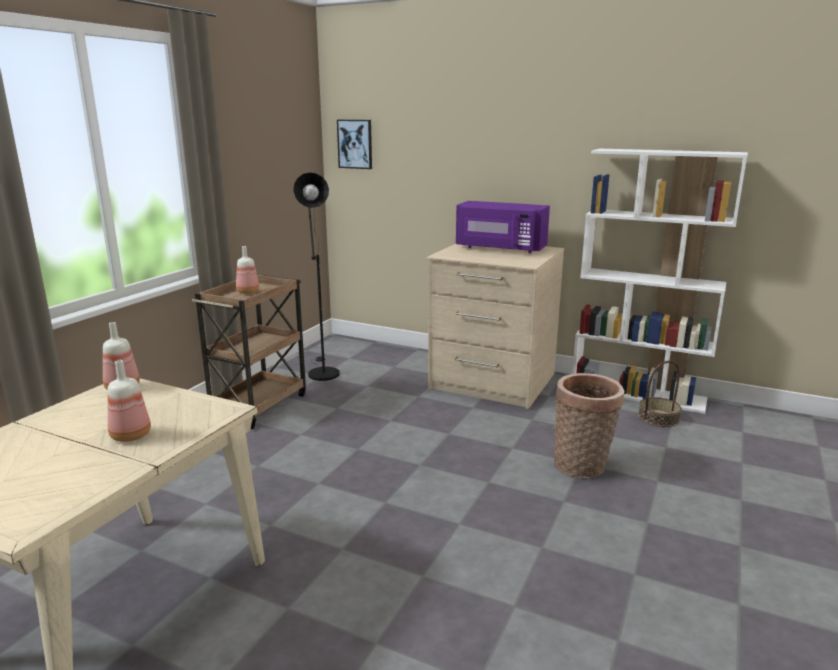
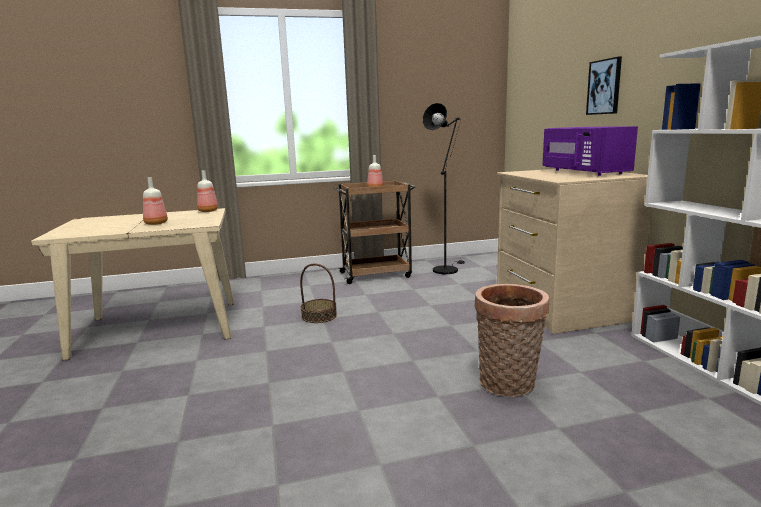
camera: 50 degrees right, 5 degrees down
(355, 144) = (522, 86): picture -> picture (604, 87)
(658, 418) = (688, 390): basket -> basket (319, 316)

